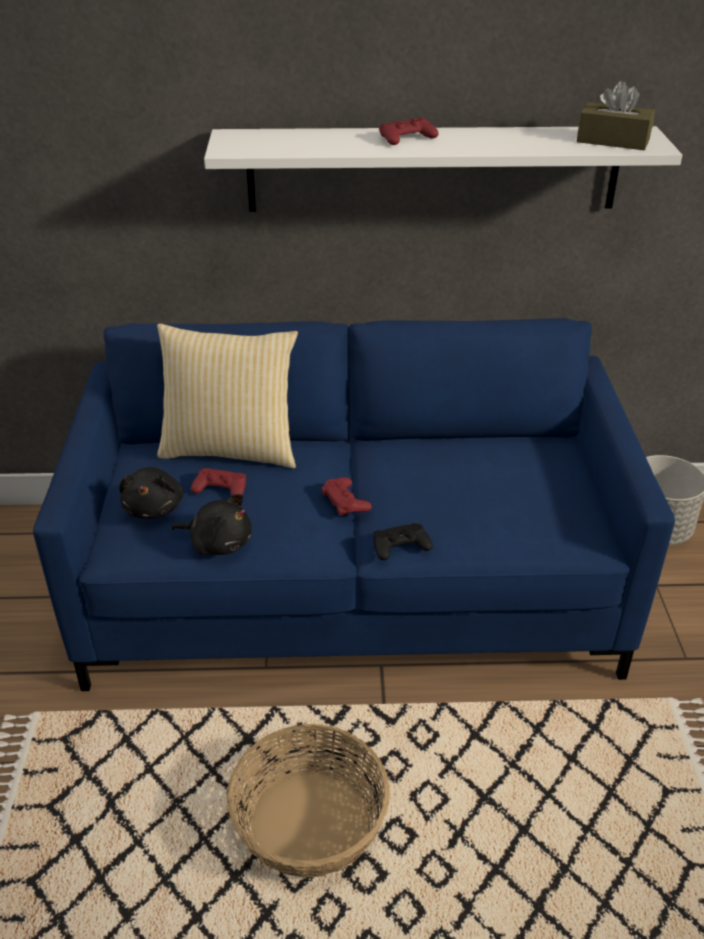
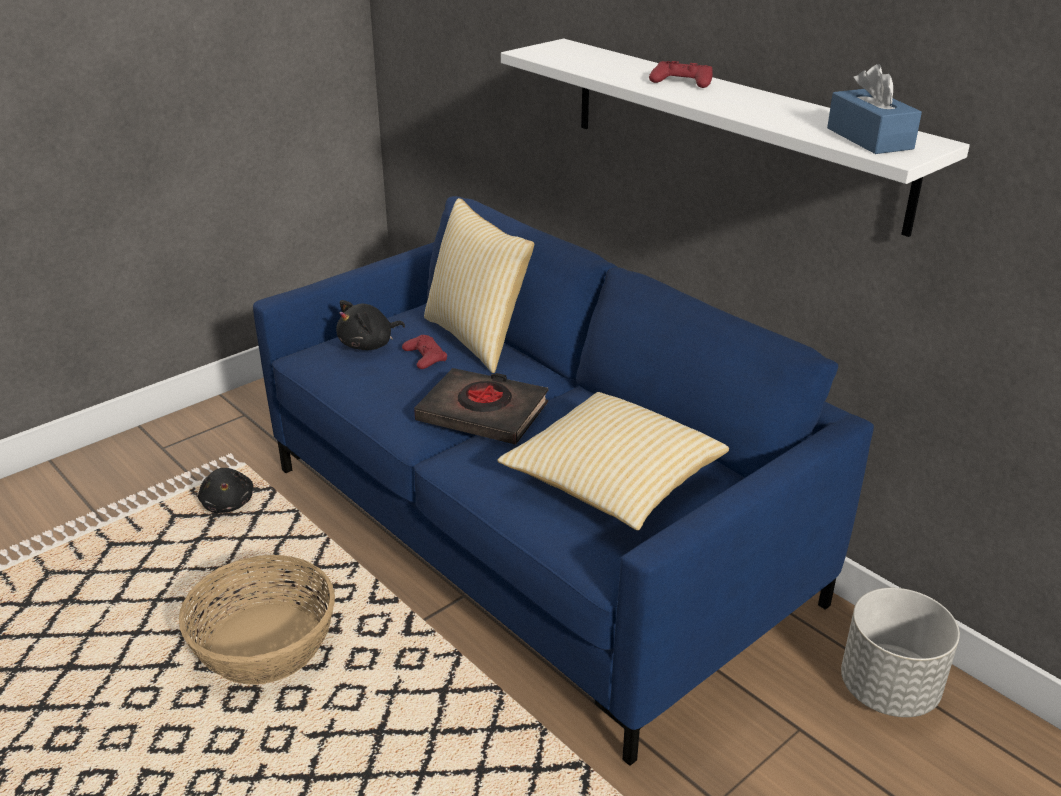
camera: 50 degrees right, 5 degrees down
(218, 543) = (363, 386): black plush toy -> black plush toy (228, 503)
(345, 501) = (483, 413): red game controller -> black book
(400, 546) = (462, 463): black game controller -> none
(506, 490) = (612, 483): none -> pillow
(613, 141) = (869, 138): brown tissue box -> blue tissue box

